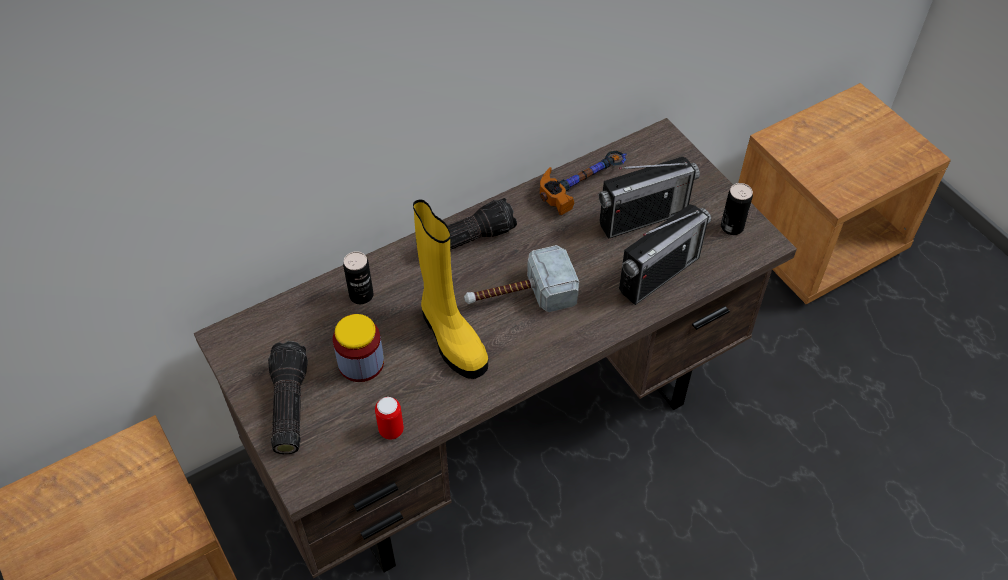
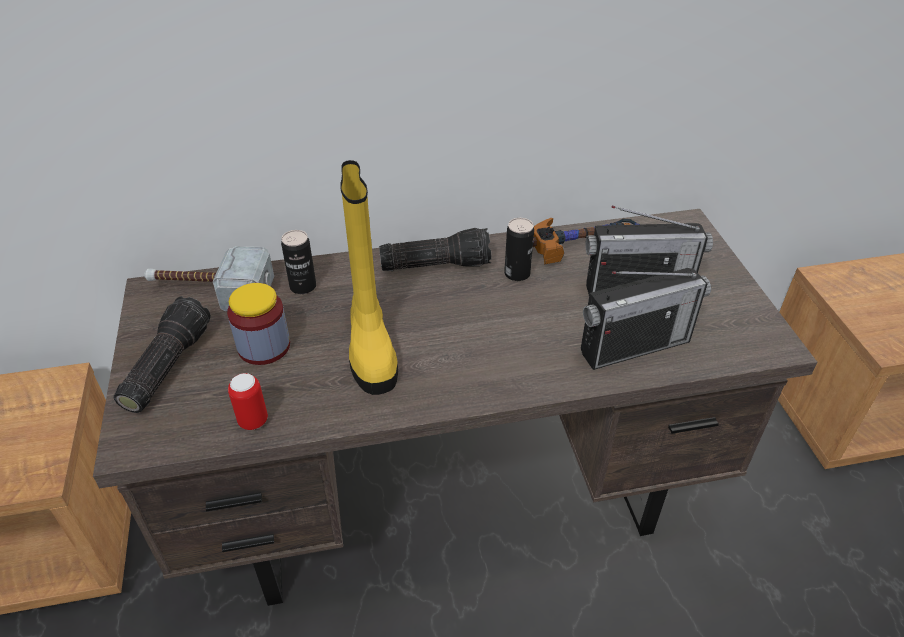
camera: 20 degrees right, 10 degrees down
(519, 296) = (465, 328): hammer -> hammer (211, 291)
(732, 227) = (741, 321): can -> can (517, 274)

